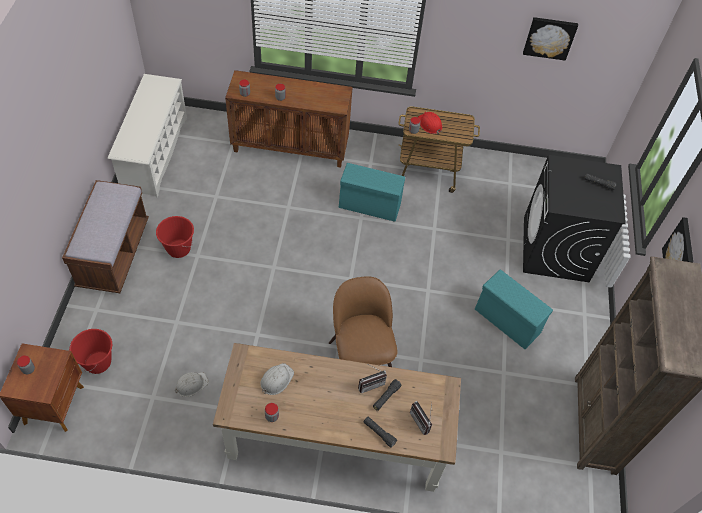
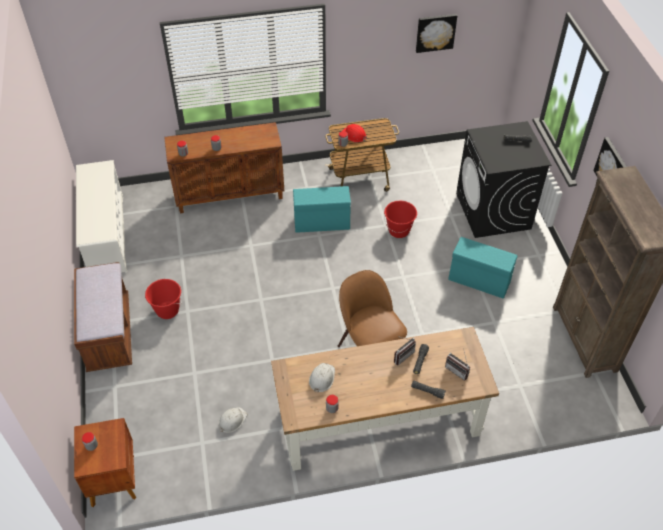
camera: 15 degrees left, 5 degrees down
(98, 362) = (138, 430): red bucket -> red bucket (399, 230)

